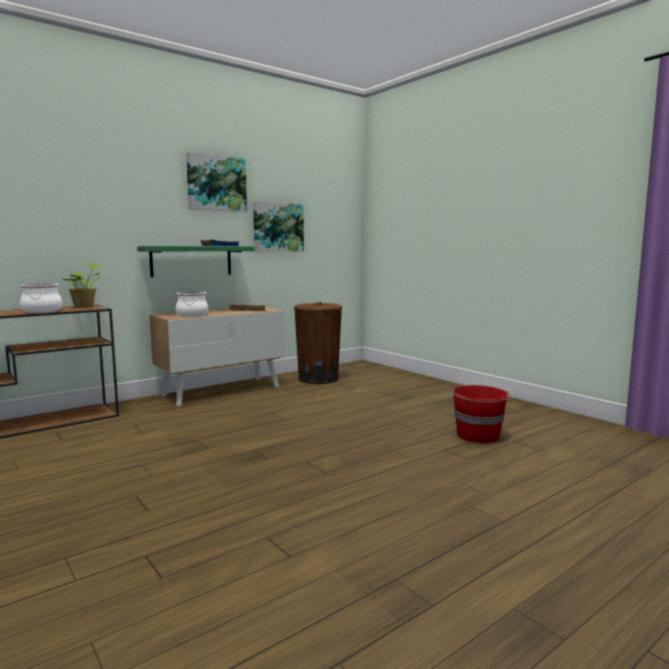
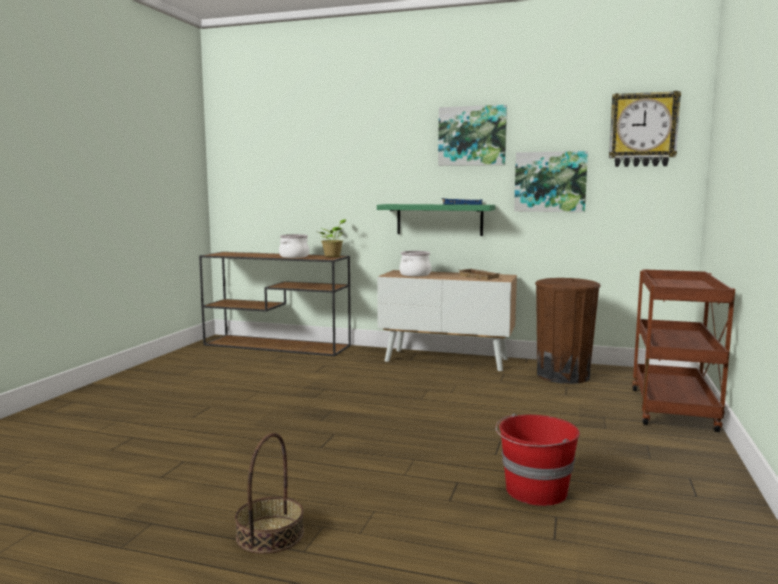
camera: 55 degrees right, 0 degrees up
(332, 191) = (643, 130): none -> wall clock
(412, 379) = (674, 411): none -> brown cart
(467, 527) = (270, 534): none -> basket

